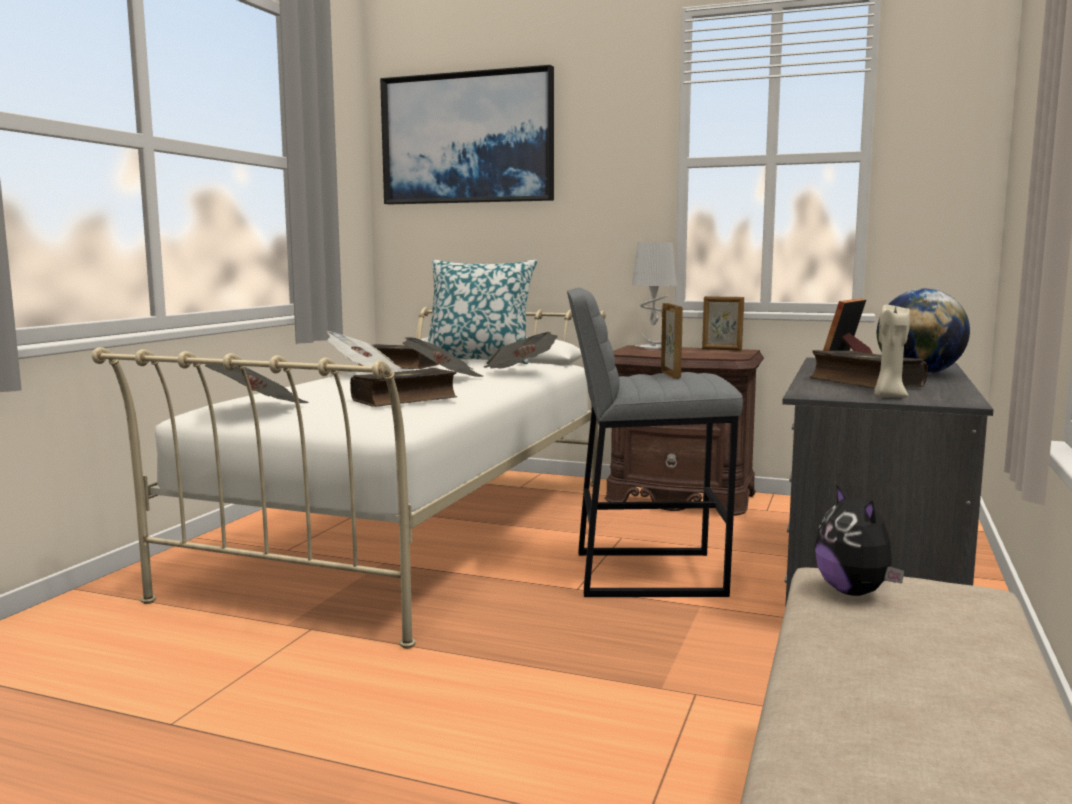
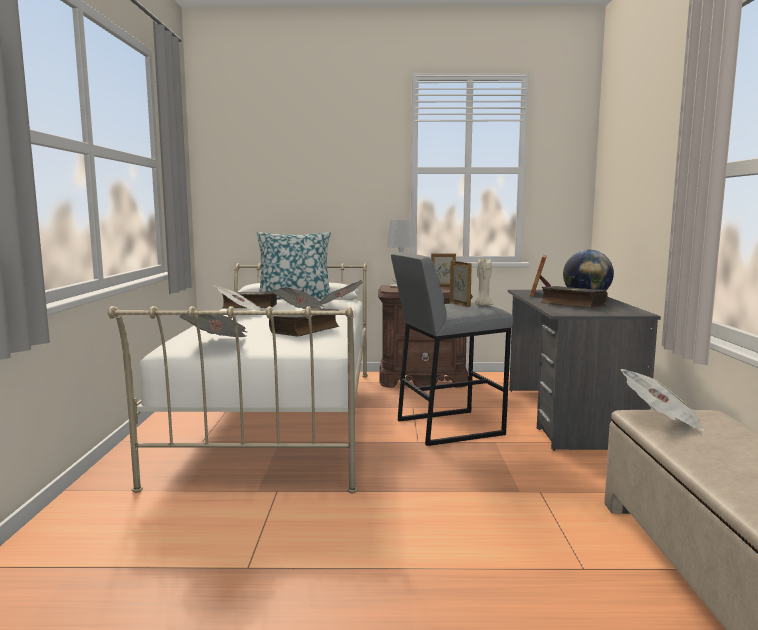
camera: 20 degrees left, 0 degrees up
(467, 138) = (266, 148): picture -> none
(855, 592) = (661, 420): plush toy -> newspaper
(888, 397) = (601, 312): beige candle -> beige candle (483, 305)

